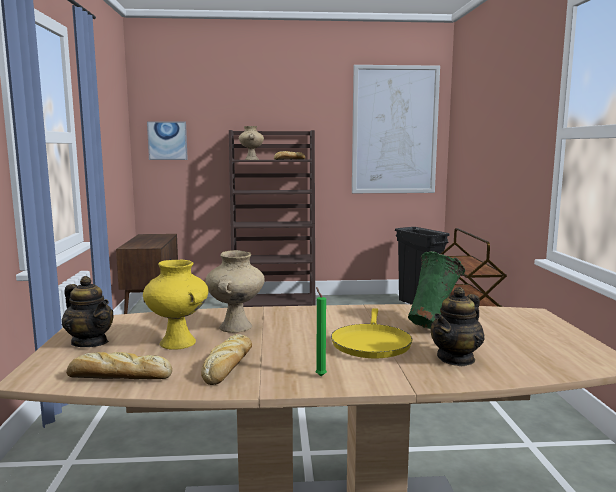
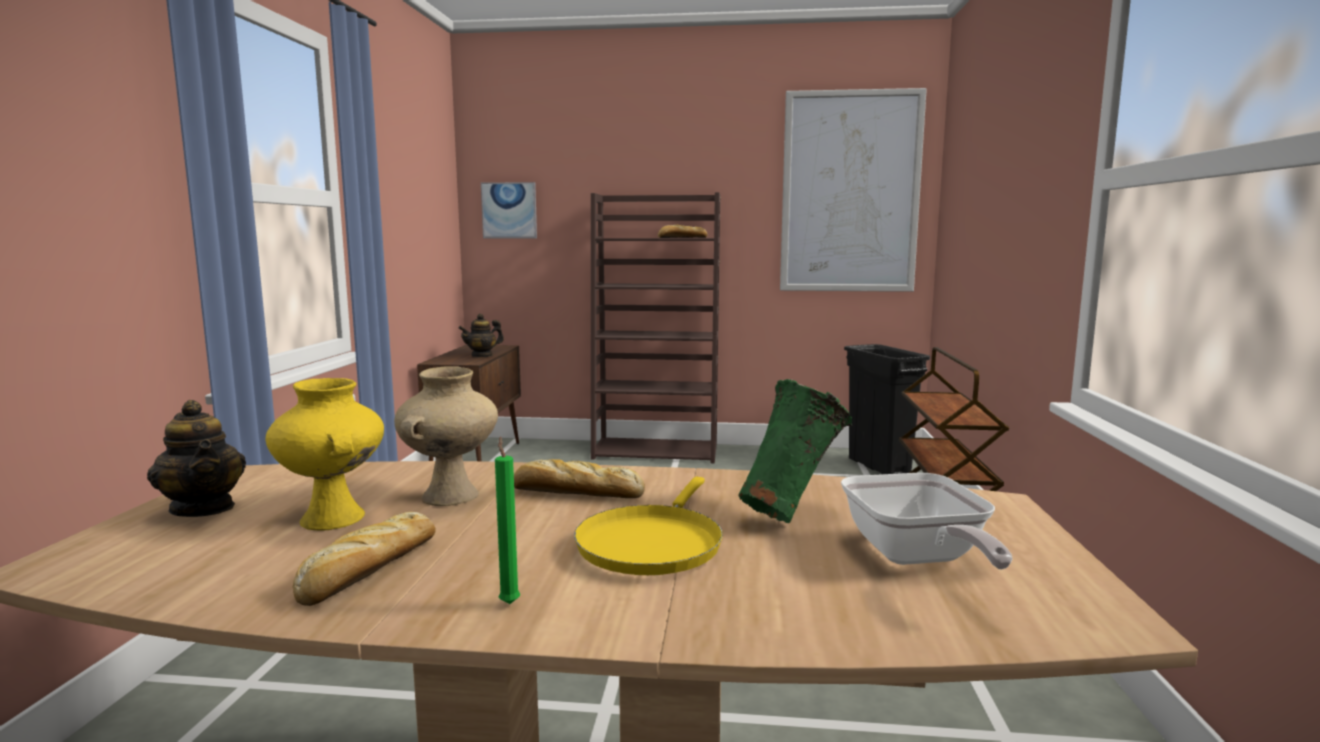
camera: 10 degrees right, 0 degrees up
(117, 377) = (175, 576): bread -> bread (575, 493)
(251, 159) = (625, 237): beige vase -> none
(456, 358) = (791, 587): teapot -> teapot (482, 355)
(508, 342) = (917, 559): none -> frying pan

